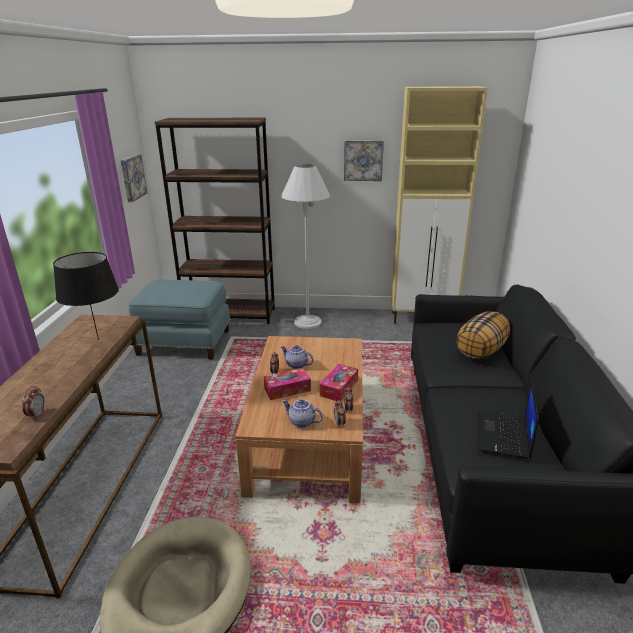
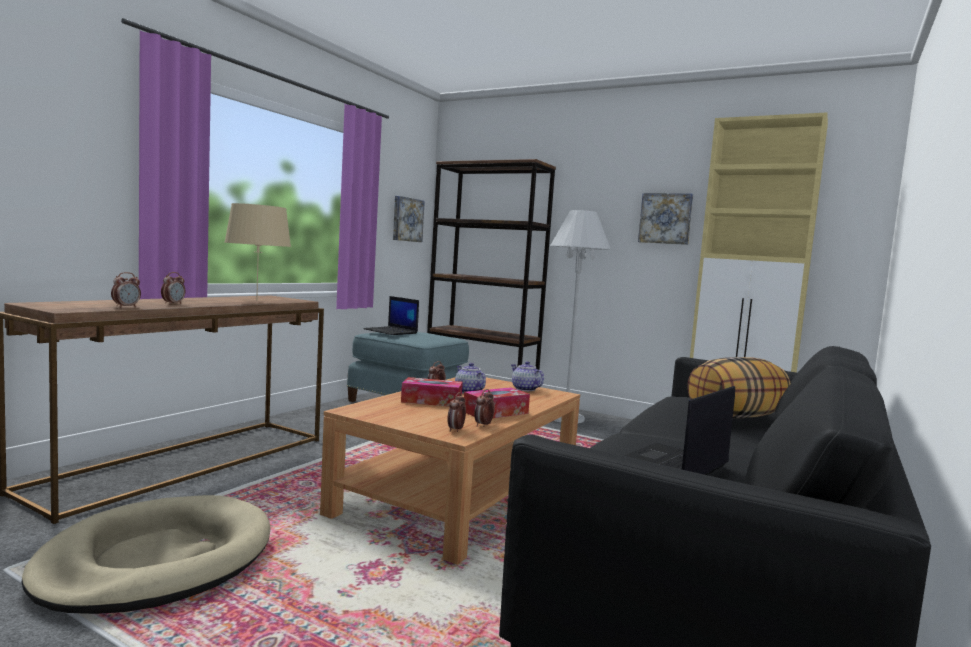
camera: 25 degrees right, 20 degrees down
(54, 384) = (173, 304): none -> alarm clock
(98, 340) = (257, 301): black table lamp -> beige table lamp
(160, 292) = (391, 331): none -> laptop
(301, 422) = (411, 420): teapot -> teapot (524, 389)

